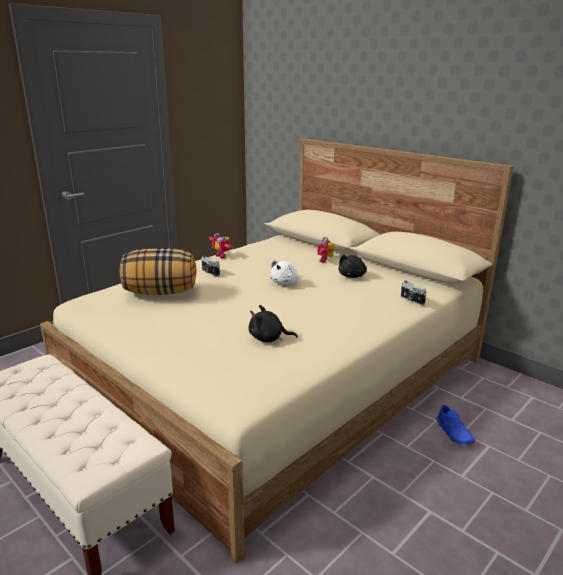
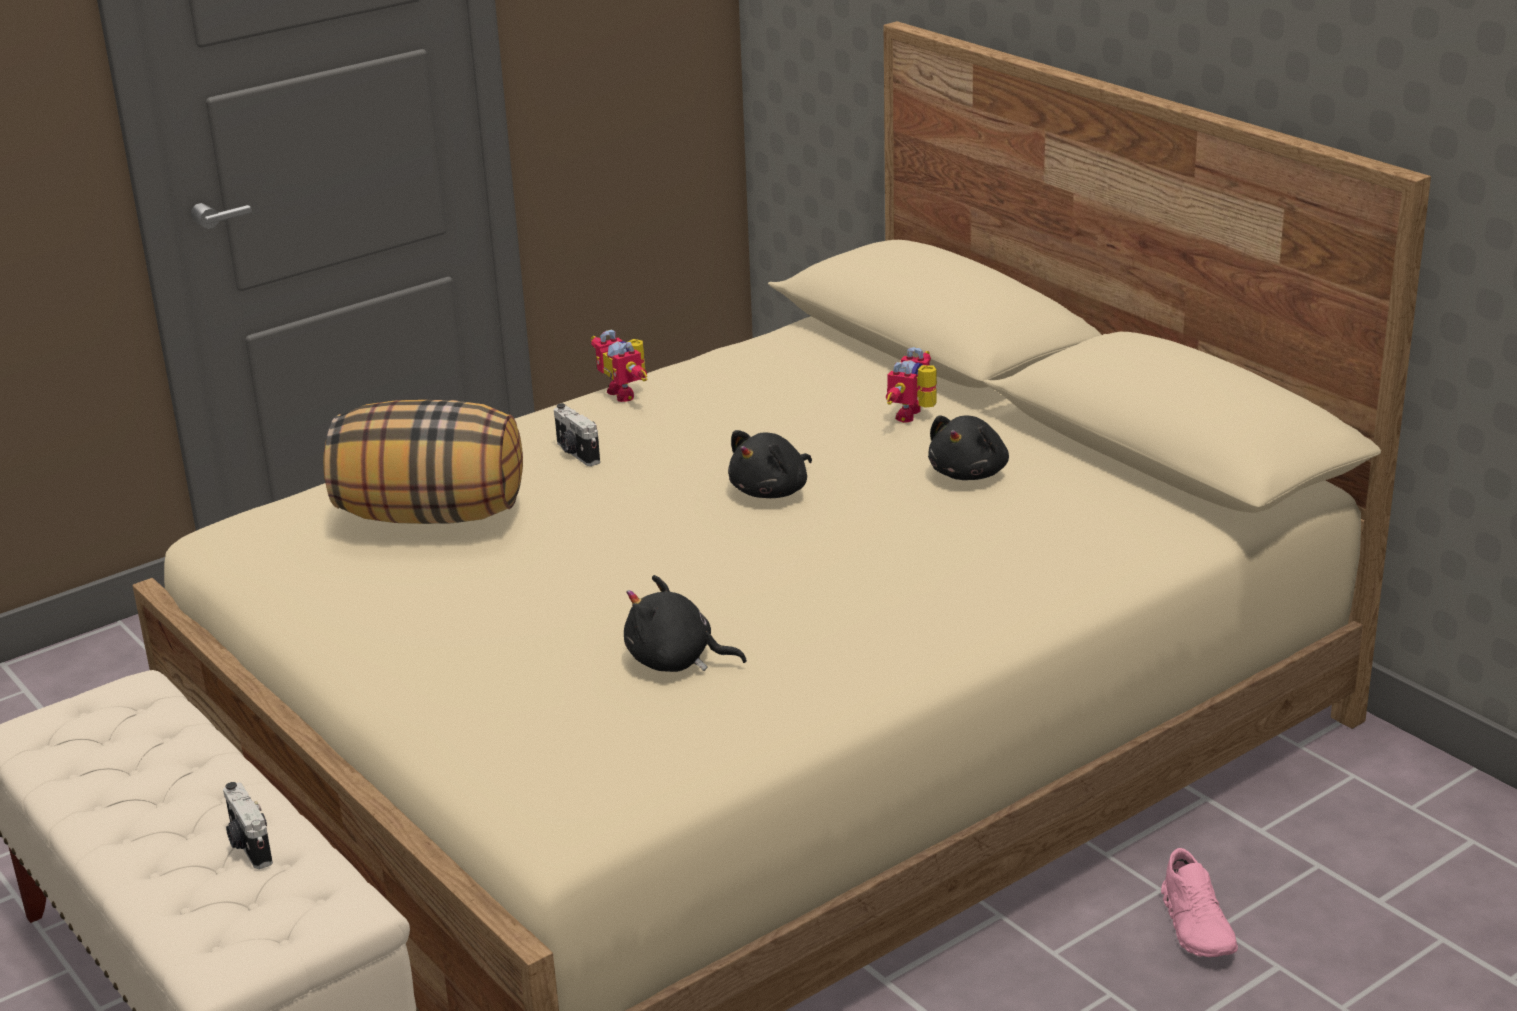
camera: 10 degrees right, 5 degrees up
(285, 282) = (772, 491): white plush toy -> black plush toy
(411, 300) = (1101, 561): camera -> camera (248, 846)
(454, 433) = (1197, 926): blue shoe -> pink shoe

